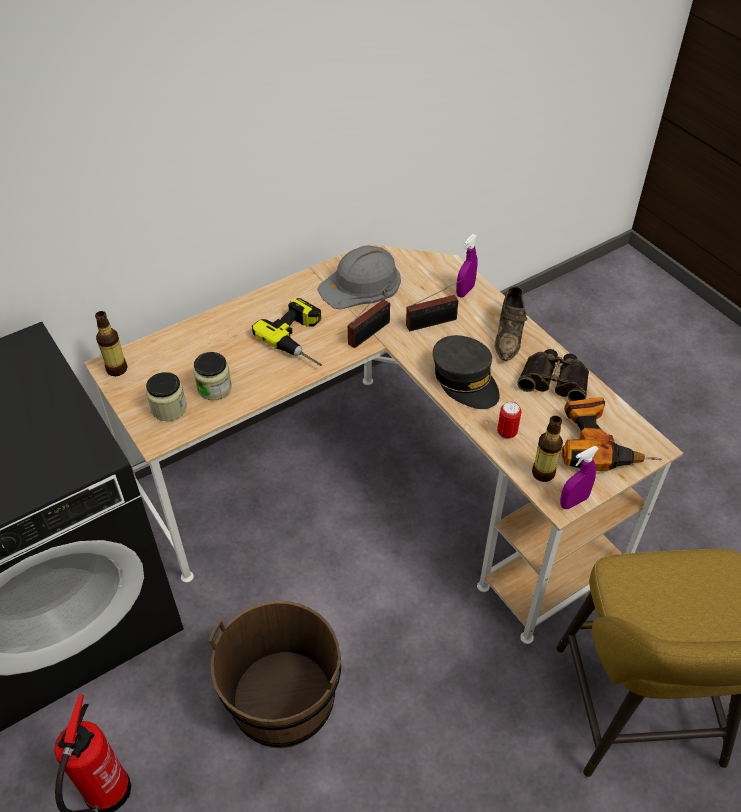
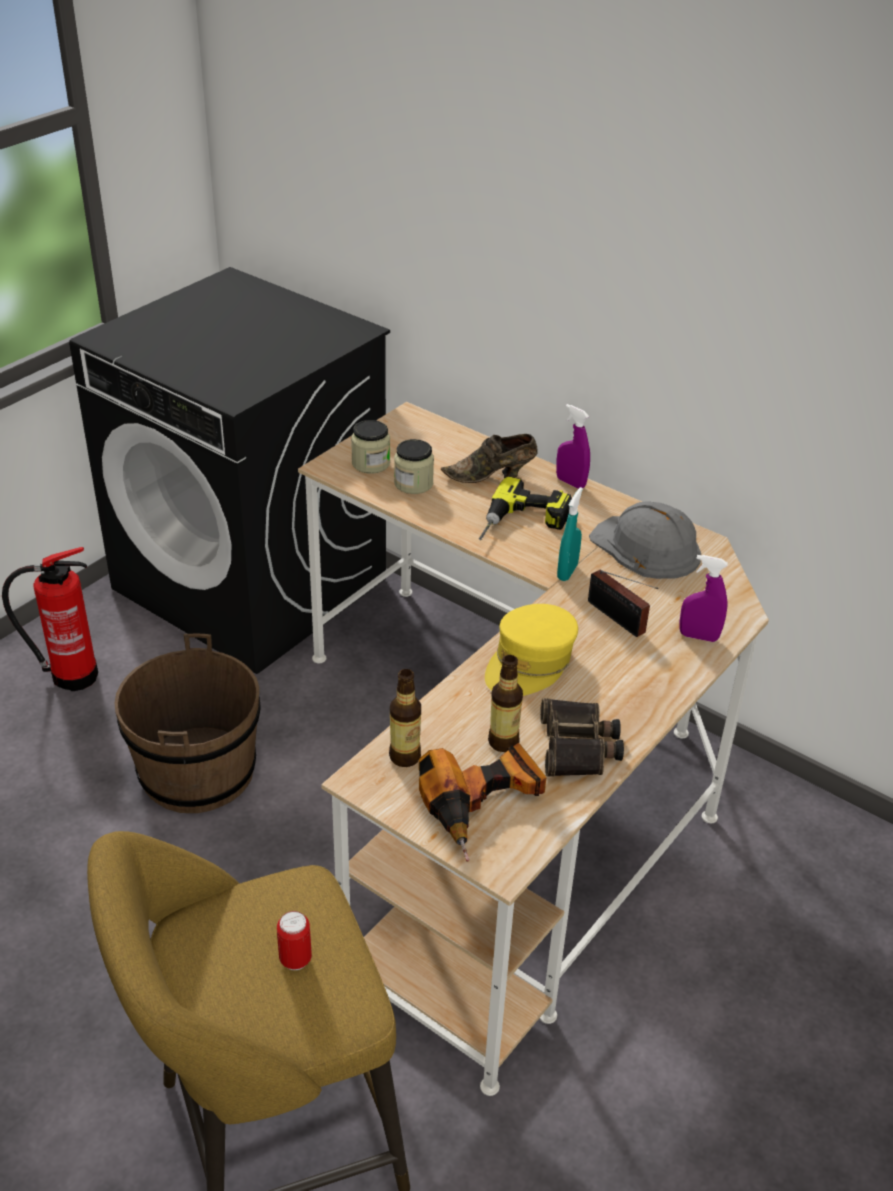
camera: 70 degrees right, 10 degrees down
(117, 369) = (407, 421): bottle -> bottle (503, 742)
(371, 332) = (567, 572): radio -> turquoise spray bottle
(465, 380) = (530, 663): grey cap -> yellow cap
(506, 433) = (458, 714): can -> can (295, 959)
(509, 336) = (638, 690): brown shoe -> brown shoe (492, 476)
(573, 501) = (369, 791): purple spray bottle -> purple spray bottle (570, 482)

